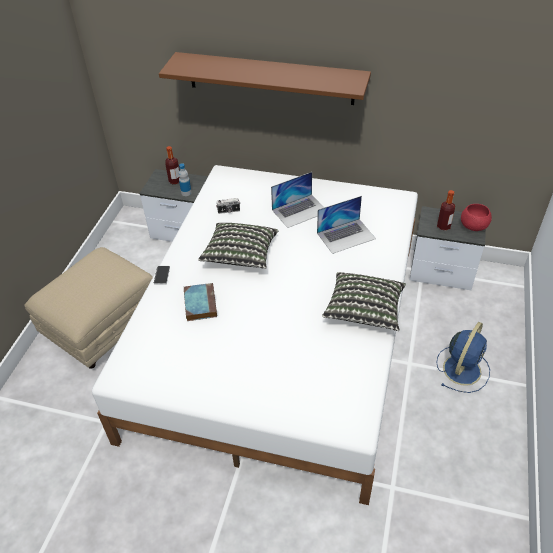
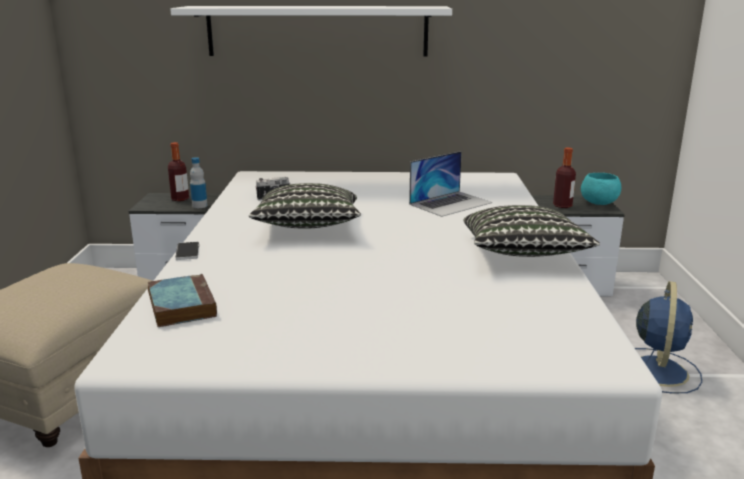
camera: 15 degrees left, 25 degrees down
(200, 303) = (261, 270): book -> book (181, 305)
(270, 78) = (317, 31): brown shelf -> white shelf
(300, 210) = (374, 191): laptop -> none
(473, 227) = (599, 203): red bowl -> turquoise bowl

